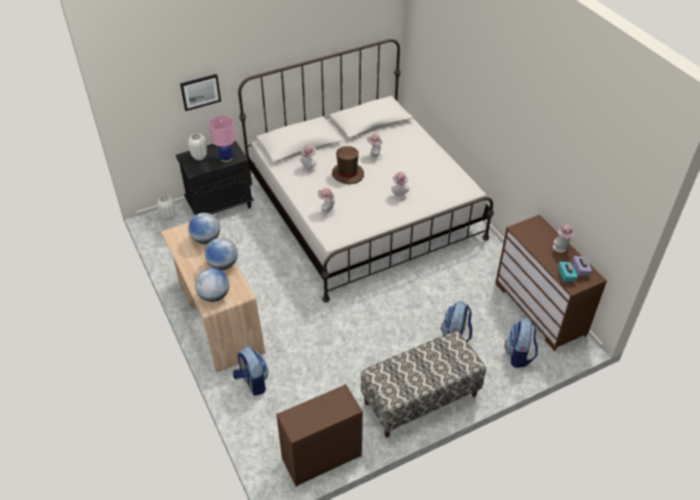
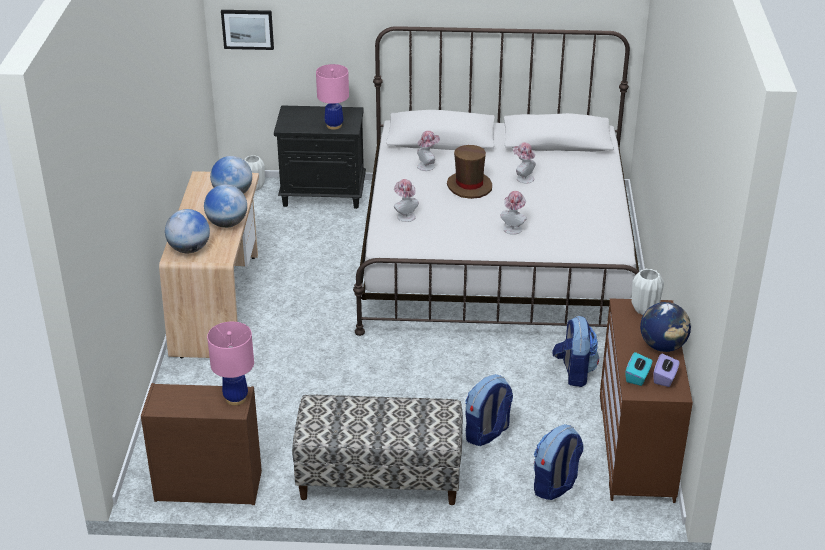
camera: 30 degrees right, 10 degrees down
(199, 157) = (305, 115): white vase -> white vase (644, 309)
(200, 92) = (326, 29): picture -> picture (247, 29)
(252, 382) = (199, 382): backpack -> backpack (574, 372)
(342, 398) = (236, 398): none -> pink table lamp
(561, 248) = (663, 346): hat -> globe

